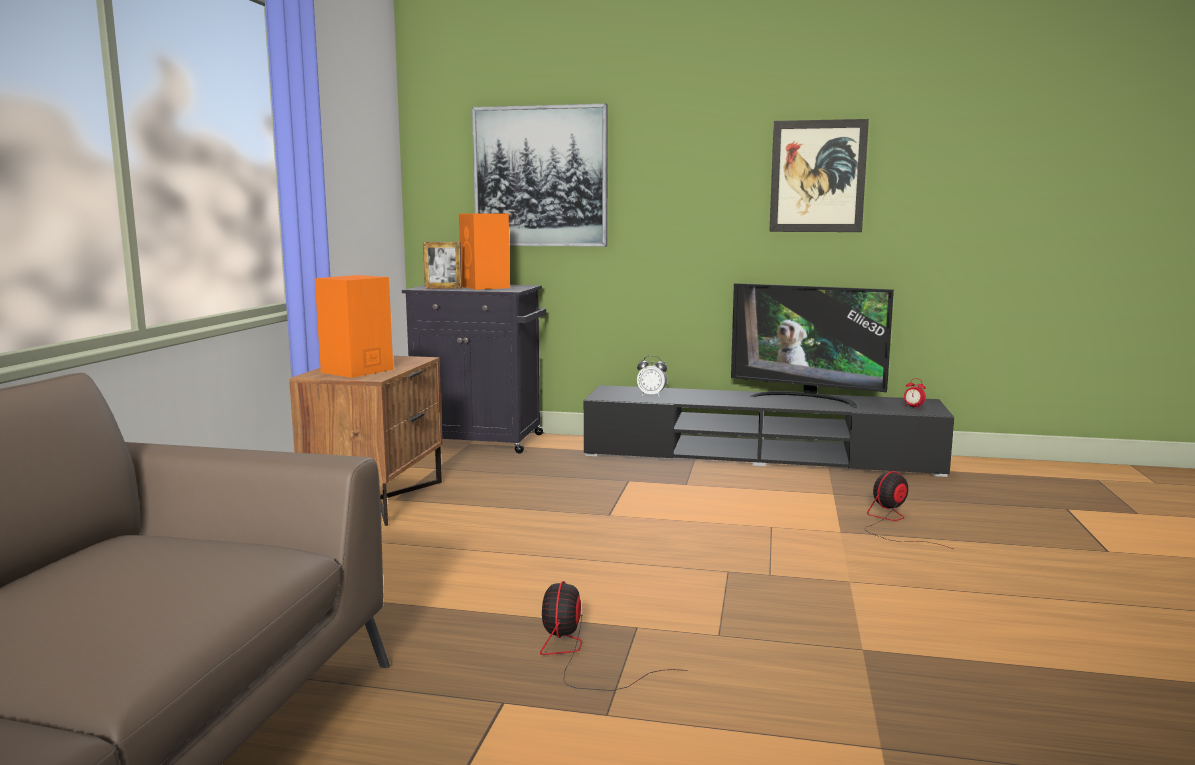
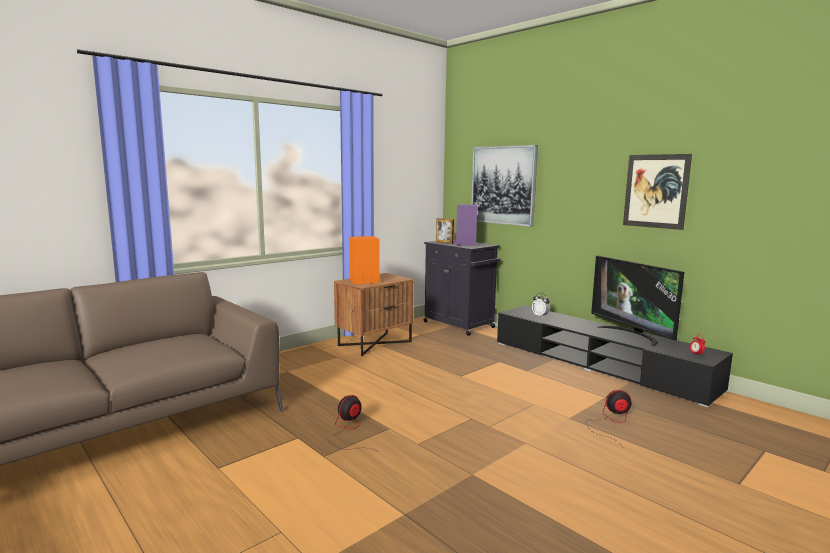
camera: 35 degrees right, 0 degrees up
(485, 287) = (466, 244): orange speaker -> purple speaker

